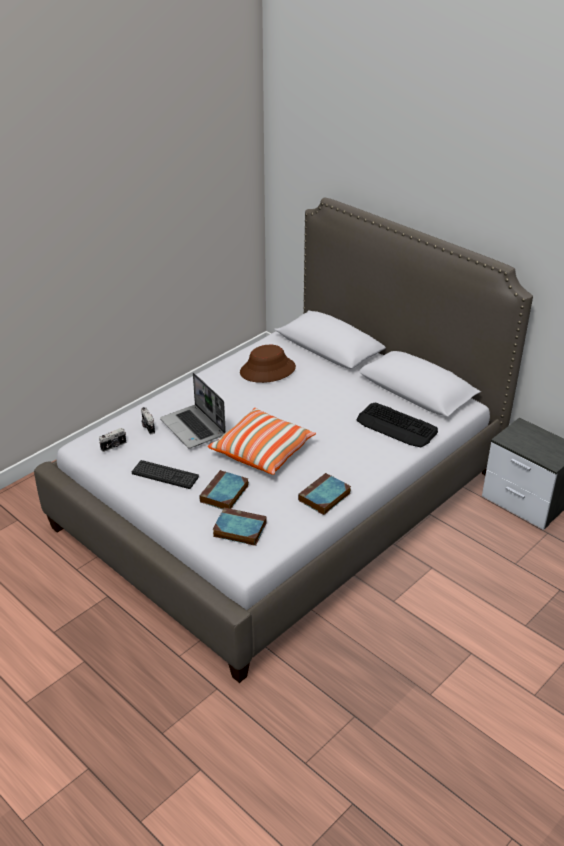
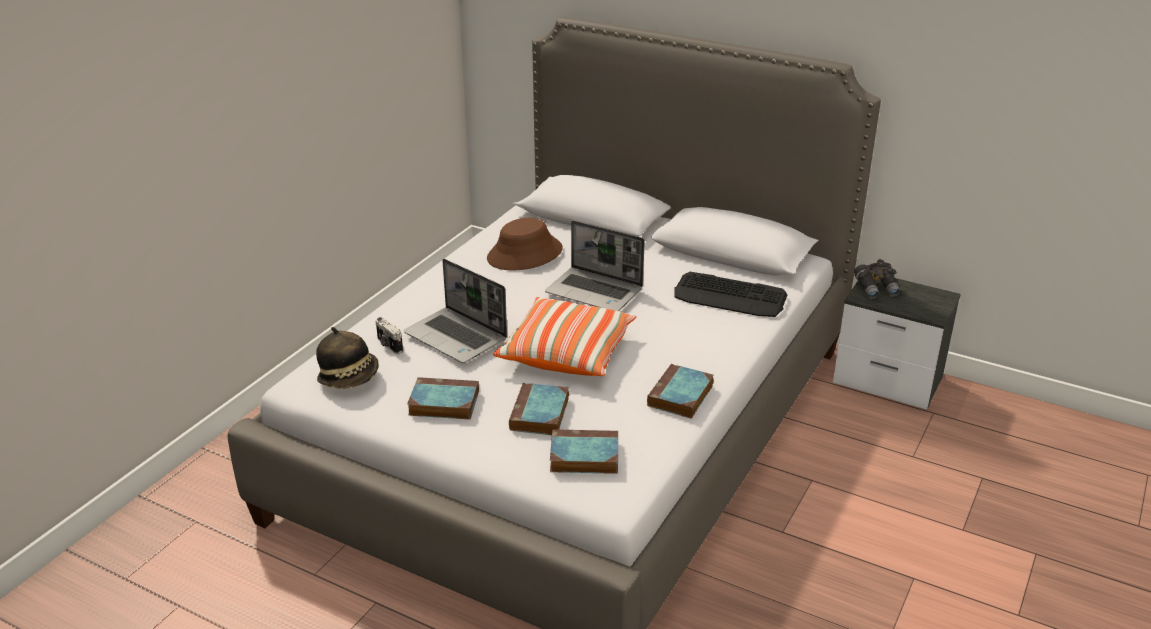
camera: 15 degrees left, 5 degrees down
(114, 446) = (350, 377): camera -> hat
(165, 475) = (442, 403): keyboard -> book
(303, 407) = (595, 291): none -> laptop
(520, 434) = (876, 289): none -> grey binoculars

